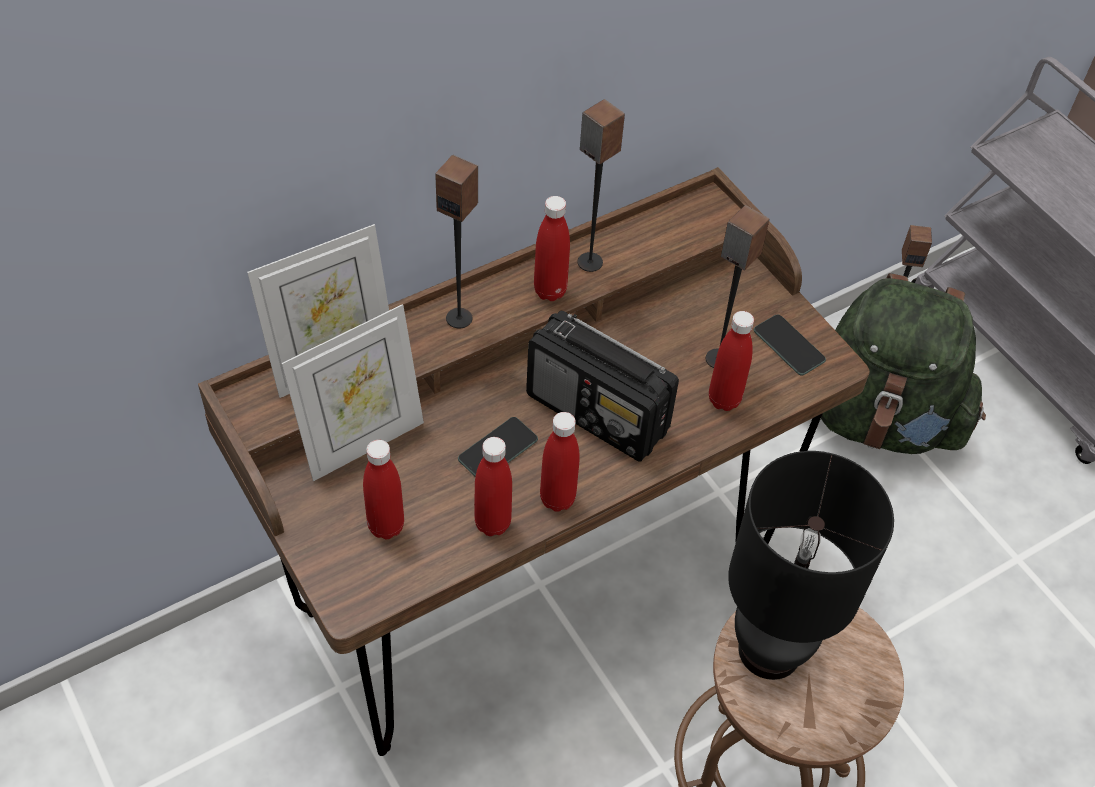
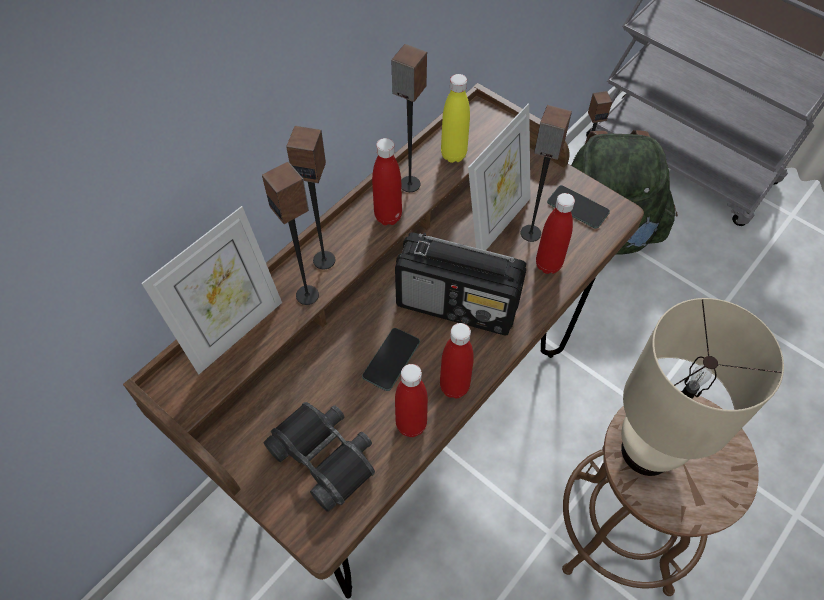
camera: 15 degrees left, 5 degrees up
(362, 442) = (278, 387): picture frame -> picture frame (496, 223)
(386, 526) = (325, 456): red bottle -> black binoculars
(426, 349) = (308, 295): none -> speaker
(655, 243) = (453, 155): none -> yellow bottle
(768, 649) = (645, 451): black table lamp -> beige table lamp

